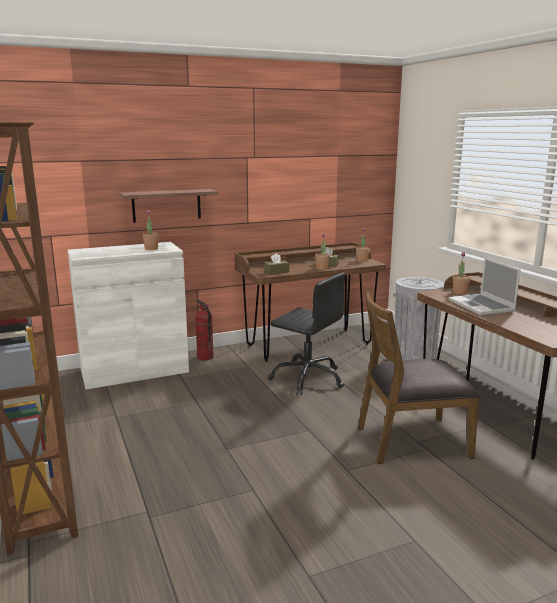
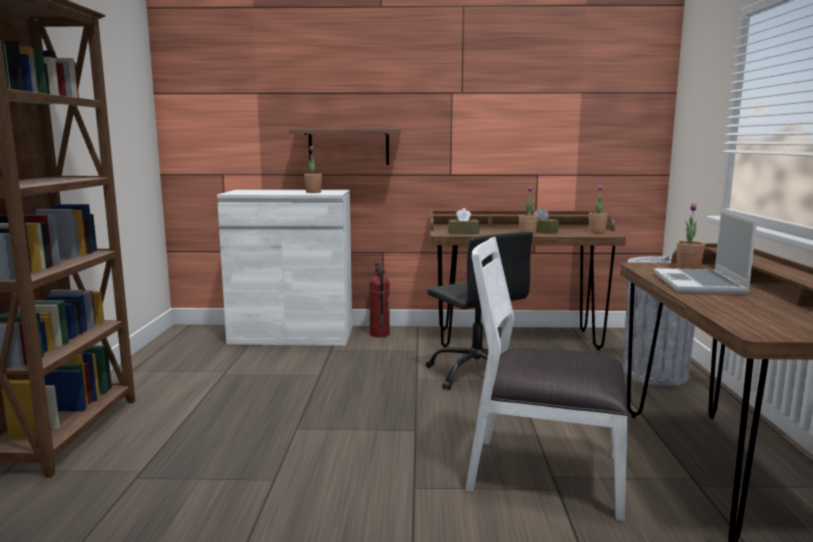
camera: 25 degrees right, 5 degrees down
(411, 441) = (544, 474): brown chair -> white chair

